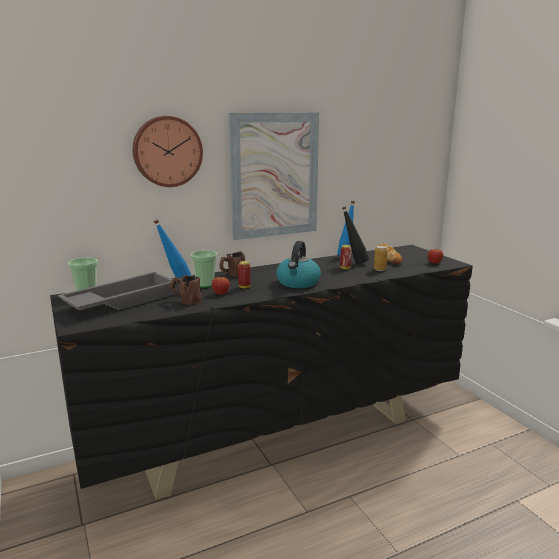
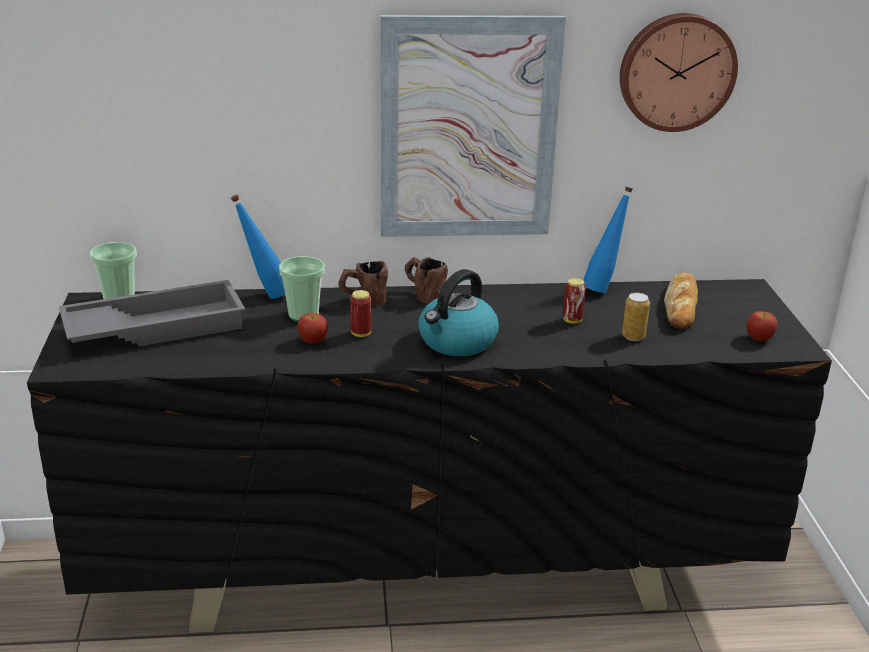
camera: 20 degrees right, 10 degrees up
(167, 151) = (264, 79): wall clock -> wall clock (676, 71)
(185, 300) = (247, 346): brown mug -> brown mug (423, 294)
(354, 263) = (601, 310): black bottle -> none

